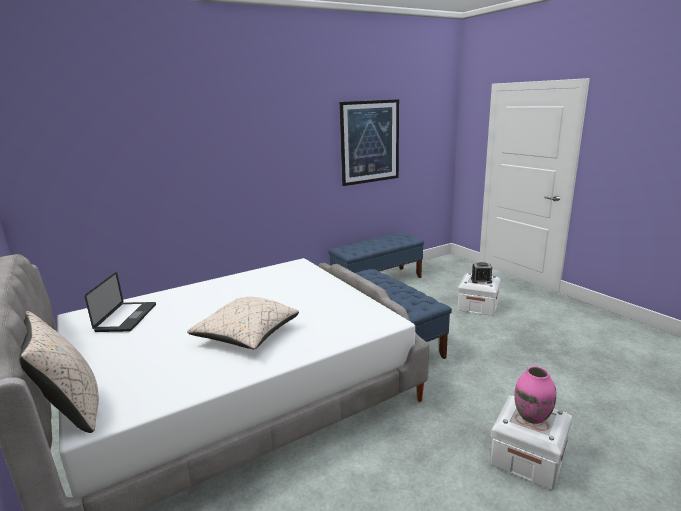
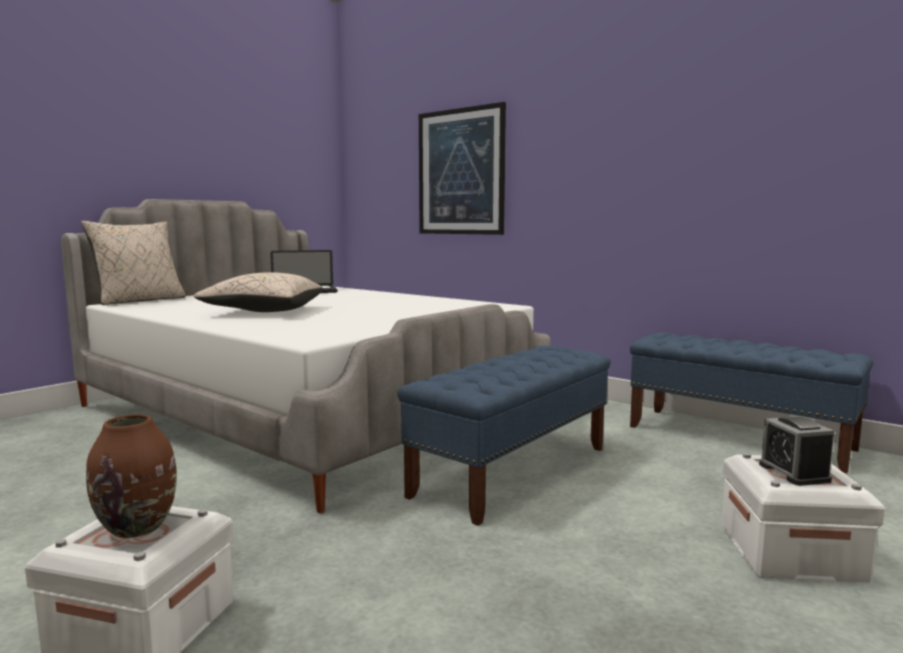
camera: 70 degrees right, 10 degrees down
(370, 142) = (793, 126): picture -> picture (461, 172)
(531, 416) = (138, 527): pink vase -> brown vase

